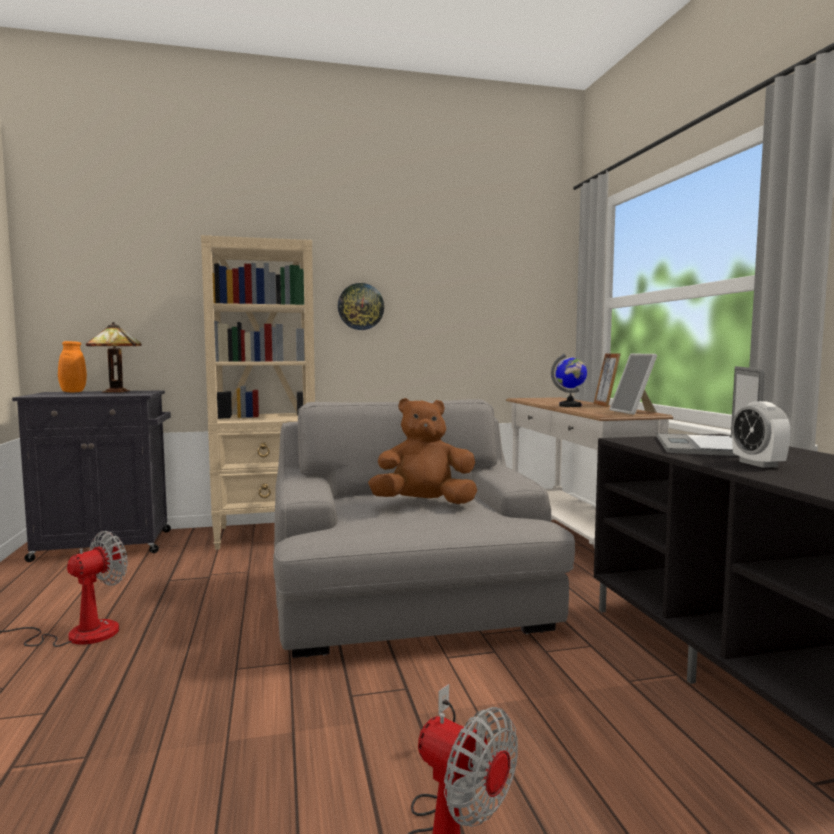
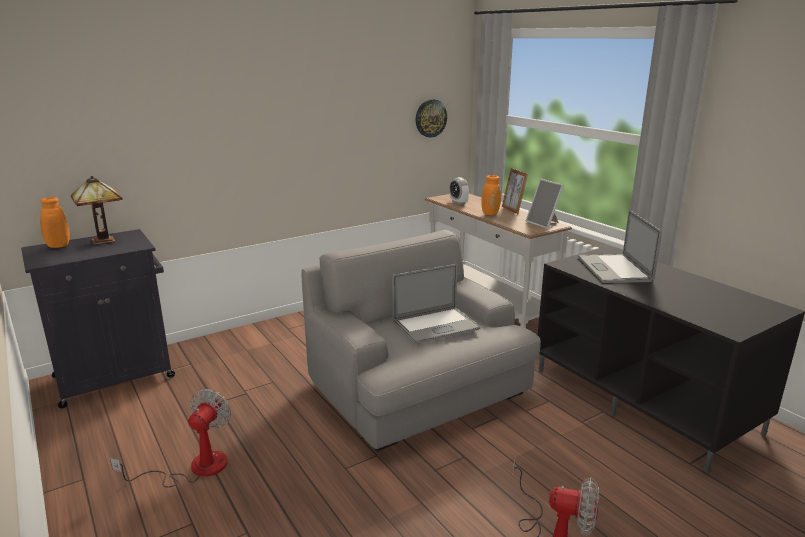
camera: 20 degrees left, 15 degrees up
(268, 534) = (252, 340): beige bookcase -> none
(360, 306) = (305, 130): wall clock -> wall clock (430, 118)
(424, 504) = (435, 326): brown plush toy -> laptop
(570, 406) = (490, 214): globe -> orange vase
(758, 464) = (659, 292): alarm clock -> alarm clock (458, 202)

